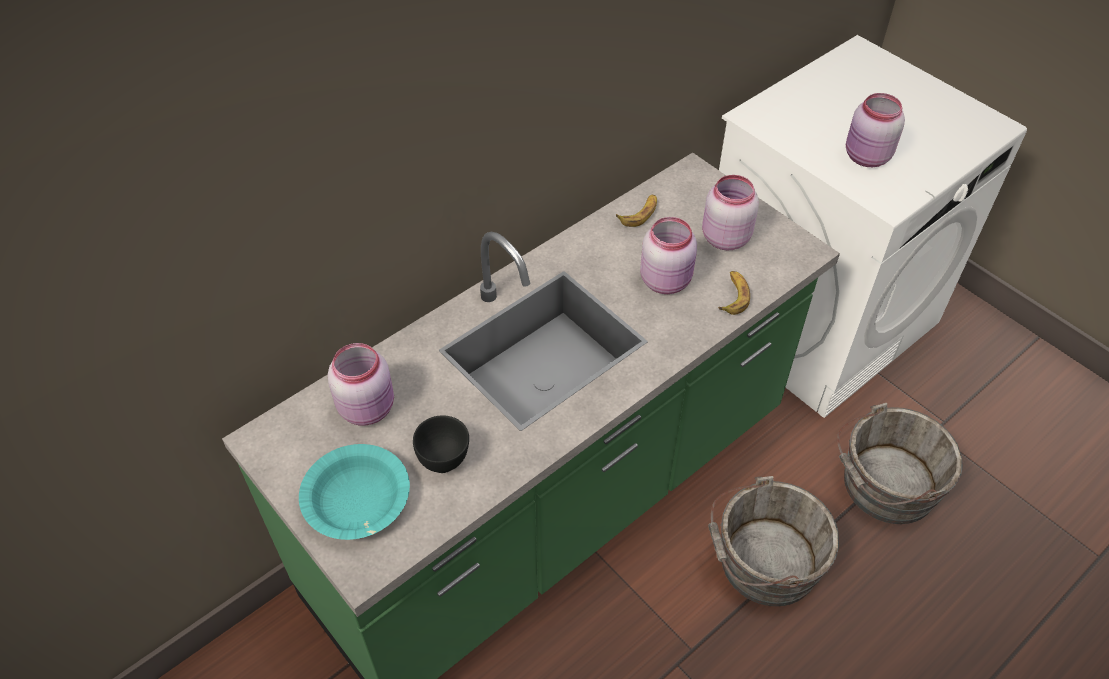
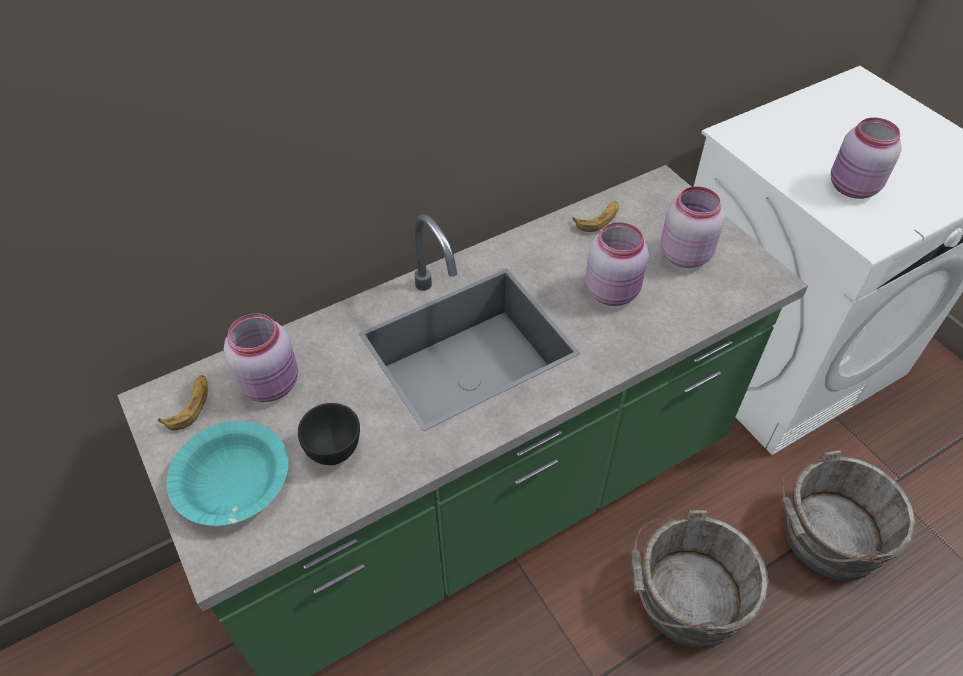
camera: 10 degrees right, 0 degrees up
(733, 296) = (682, 316): banana -> banana (190, 405)

